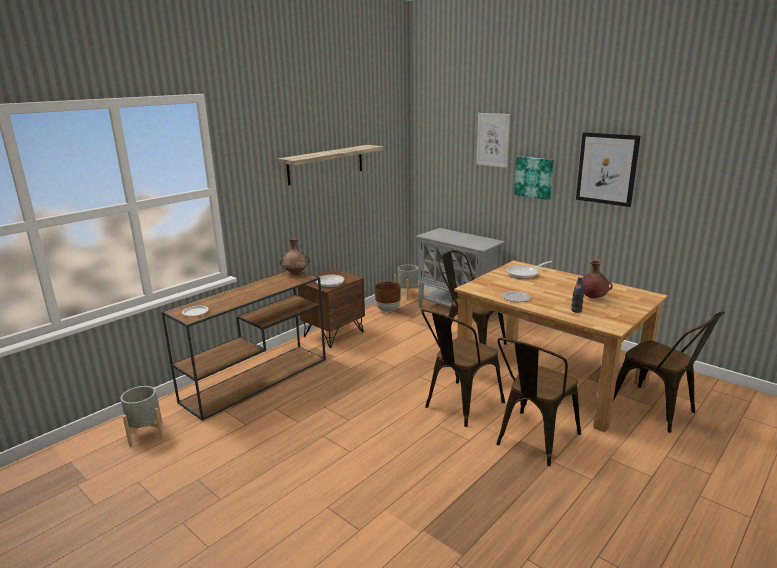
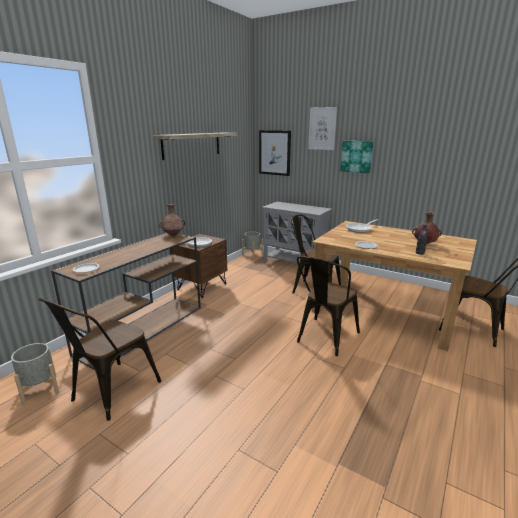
camera: 10 degrees left, 0 degrees up
(388, 310) = (241, 266): brown planter -> none
(533, 441) = (397, 364): brown chair -> brown chair (110, 393)
(607, 168) = (418, 146): picture -> picture (275, 152)

